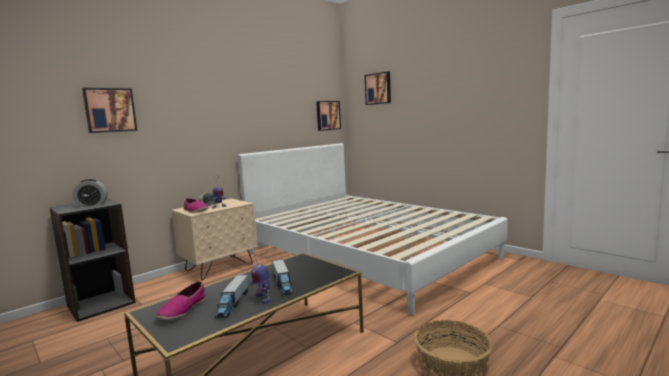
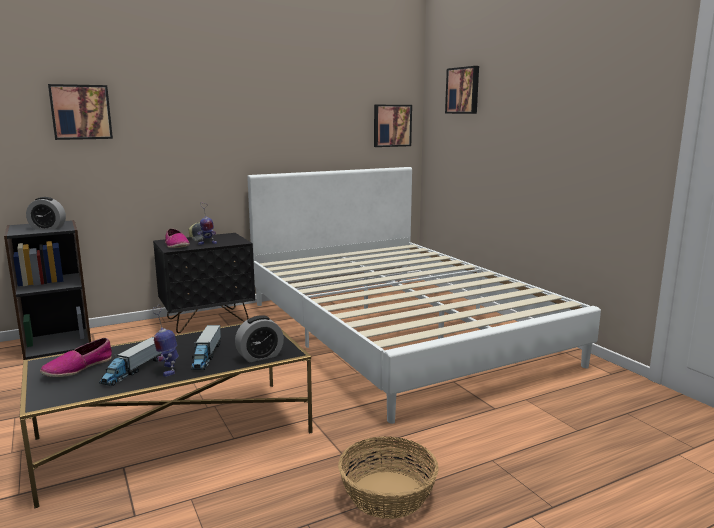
camera: 15 degrees right, 5 degrees up
(219, 267) = (208, 320): beige nightstand -> black nightstand
(324, 278) = (260, 356): none -> alarm clock

